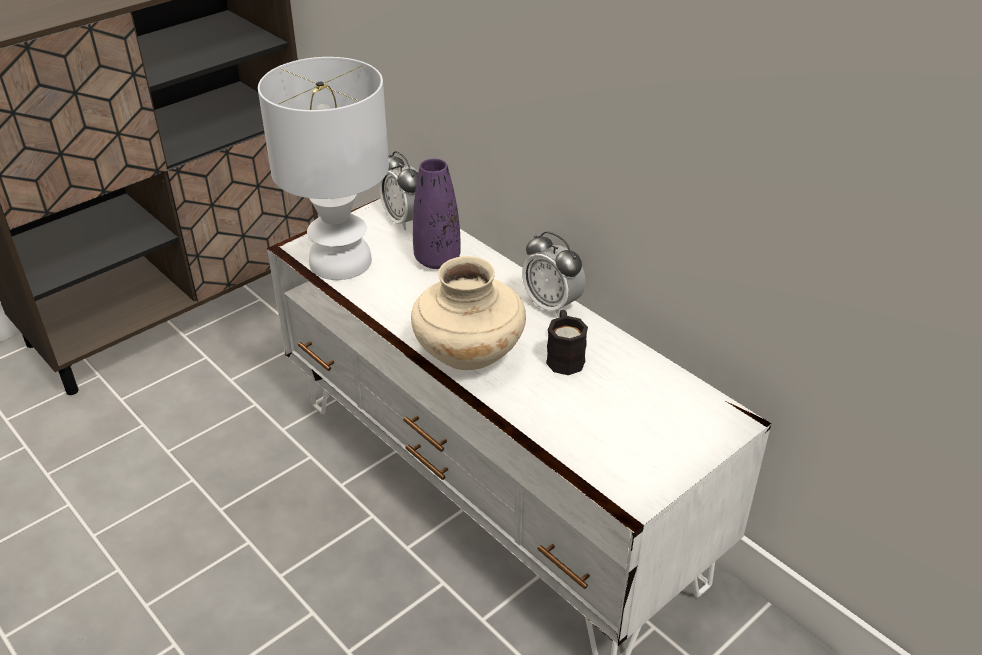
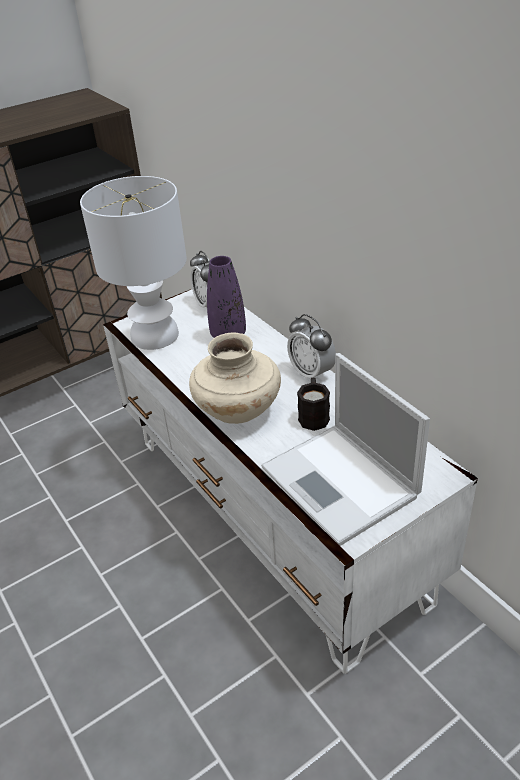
camera: 10 degrees right, 0 degrees up
(613, 437) = (341, 483): none -> laptop

